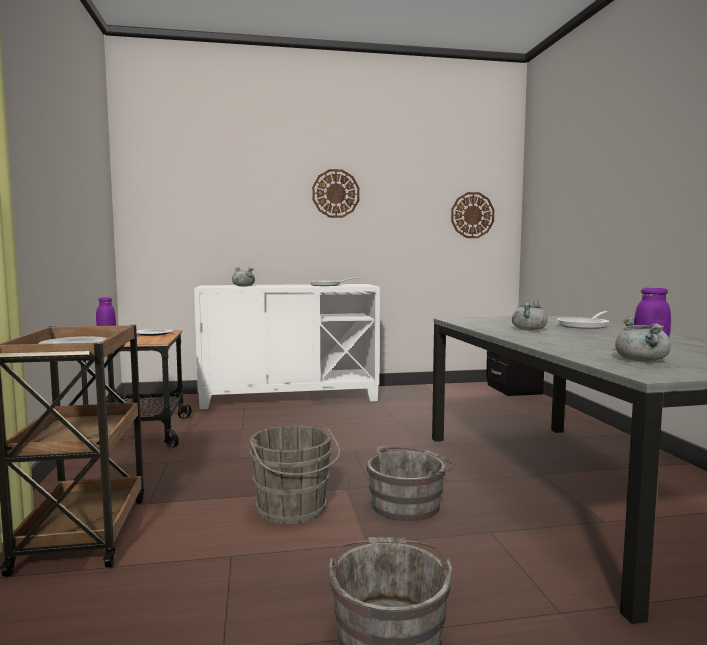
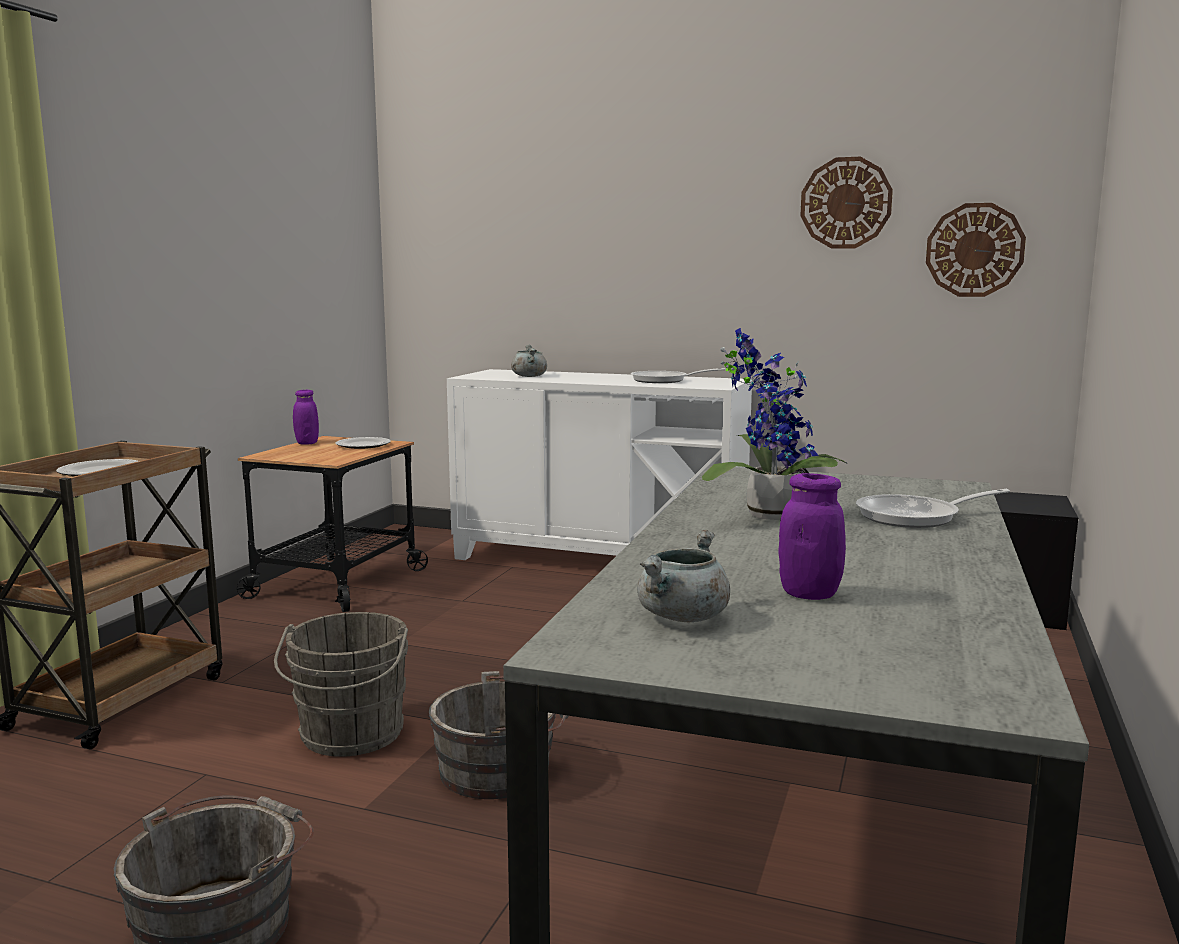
camera: 30 degrees right, 5 degrees up
(335, 193) = (703, 217): wall clock -> wall clock (845, 203)
(529, 329) = (768, 514): grey cooking pot -> potted plant

